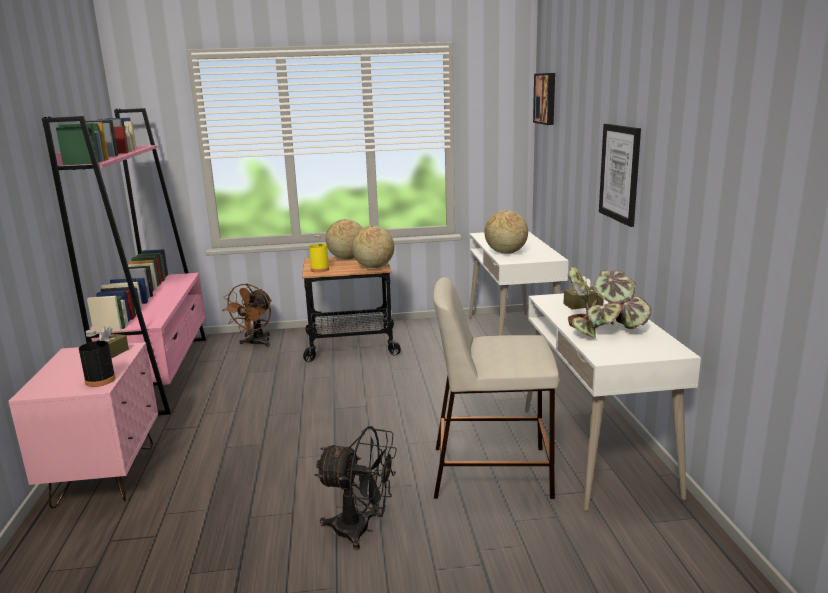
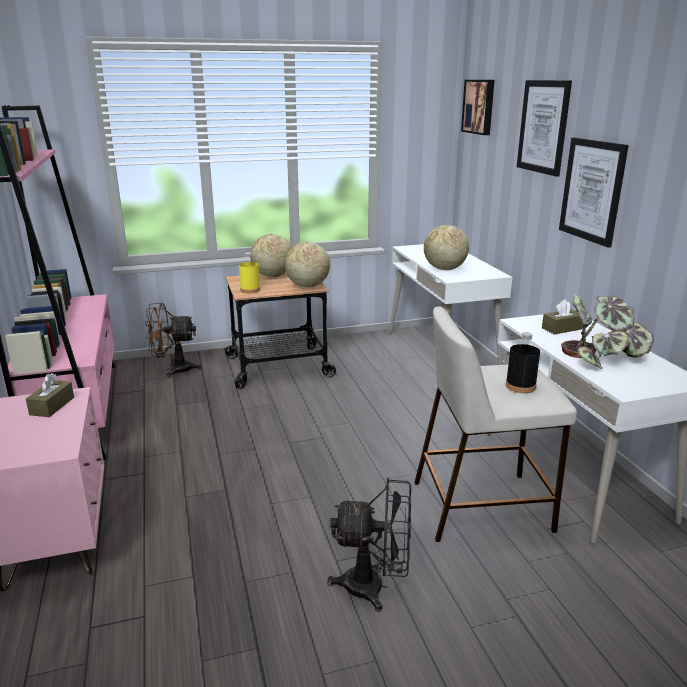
camera: 10 degrees left, 5 degrees up
(100, 380) = (58, 442): black bottle -> black bottle (520, 386)
(255, 344) = (173, 369): brown fan -> brown fan turned 75 degrees clockwise
(587, 115) = (543, 127): none -> picture

